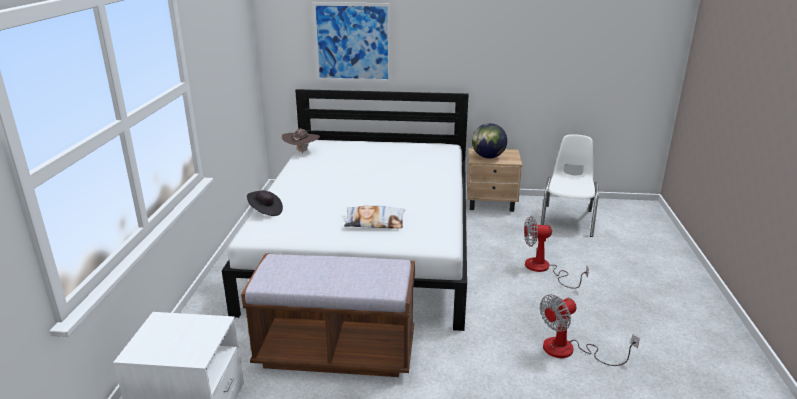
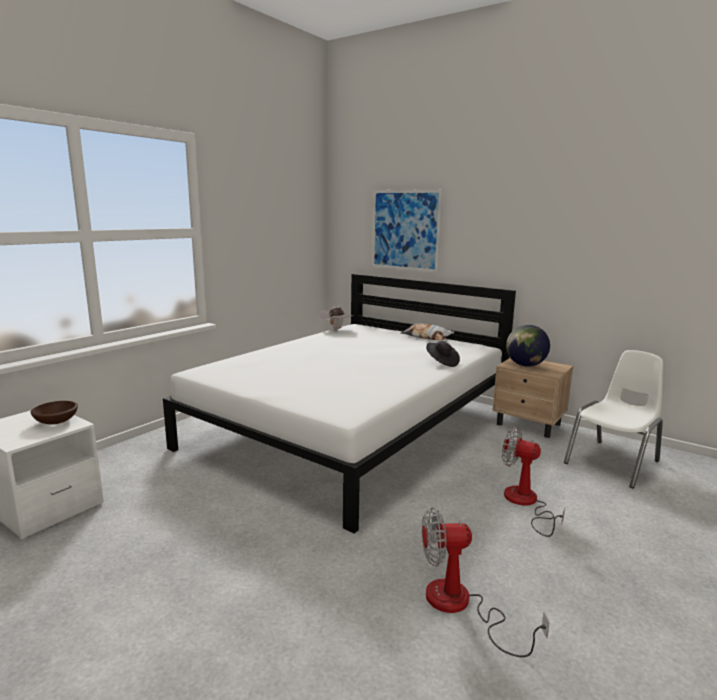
camera: 30 degrees right, 10 degrees down
(194, 326) = (55, 421): none -> brown bowl
(265, 211) = (235, 359): black hat -> black hat (442, 362)
(336, 351) = (208, 506): brown bench -> none
(375, 222) = (312, 385): pillow -> pillow (427, 336)

